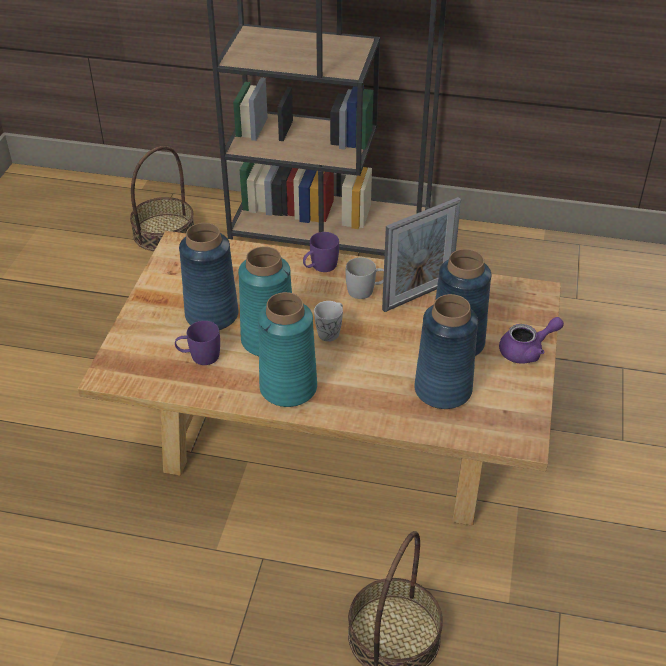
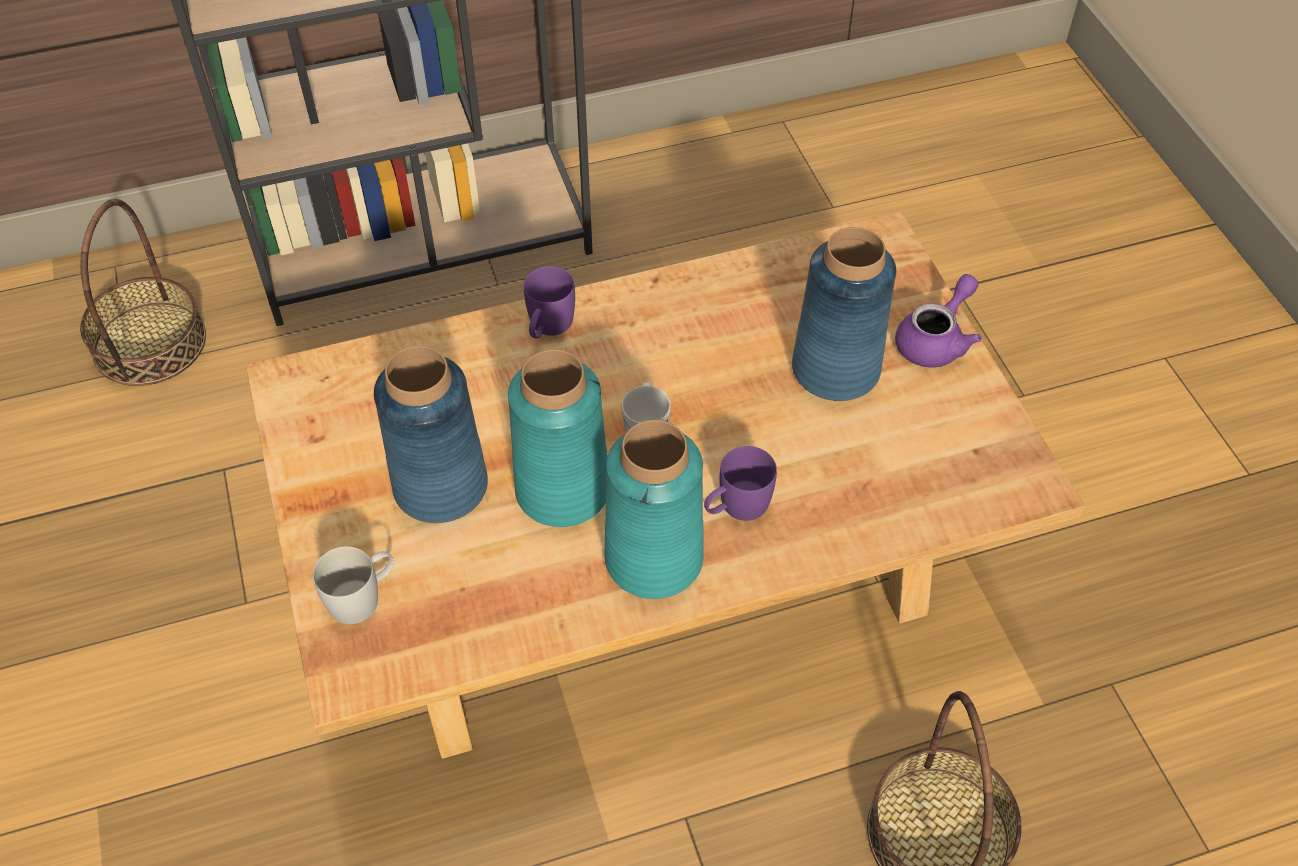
camera: 30 degrees left, 10 degrees up
(199, 356) = (475, 570): purple mug -> purple mug (736, 507)
(366, 290) = (646, 339): white mug -> white mug (363, 597)
(417, 296) = (726, 315): picture frame -> none
(442, 390) = (871, 456): blue vase -> none

